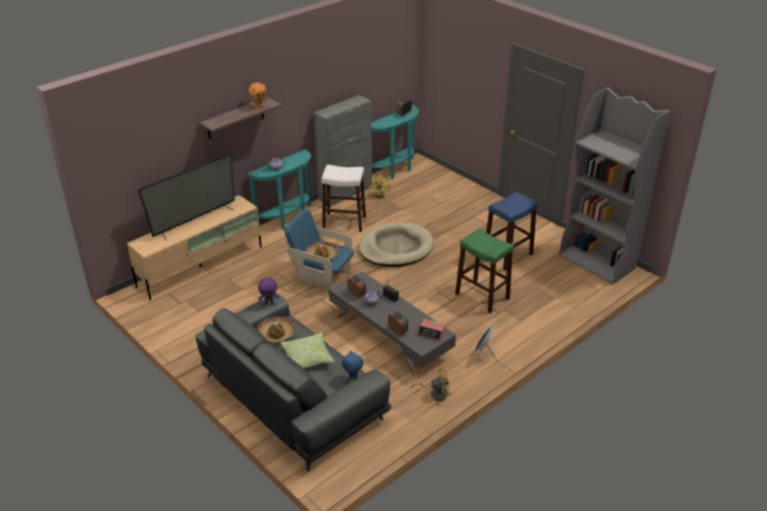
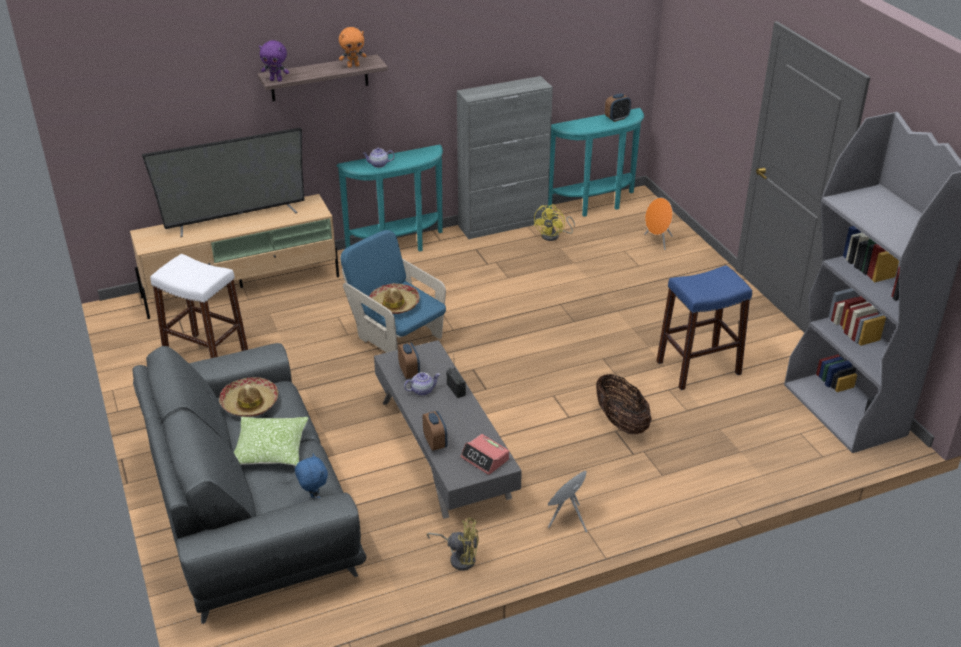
camera: 20 degrees right, 0 degrees up
(269, 303) = (260, 356): purple plush toy -> purple plush toy (276, 80)
(344, 222) = (475, 266): white stool -> white stool (206, 356)
(396, 248) = (529, 319): beige dog bed -> none
(444, 186) = (657, 241): none -> orange speaker
(482, 296) = (621, 422): green stool -> basket

